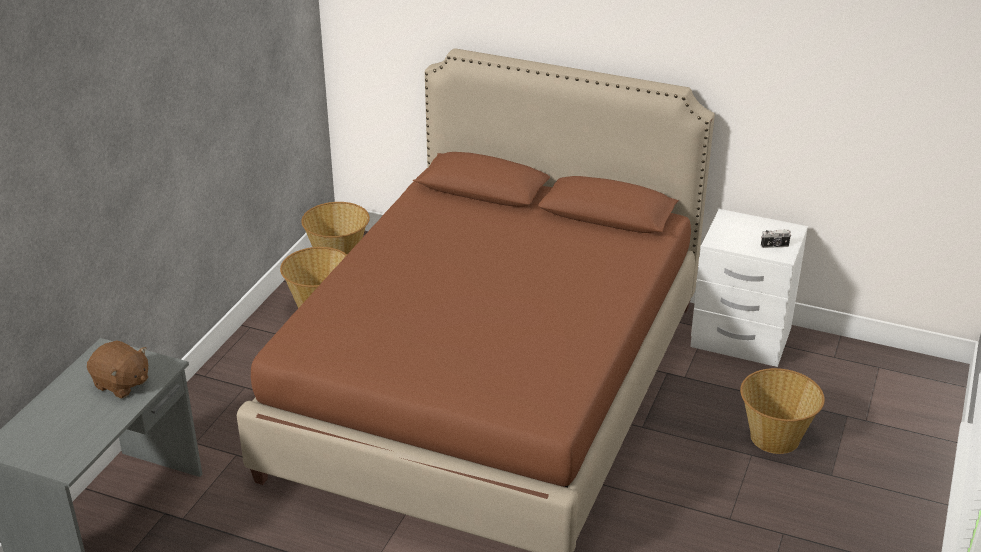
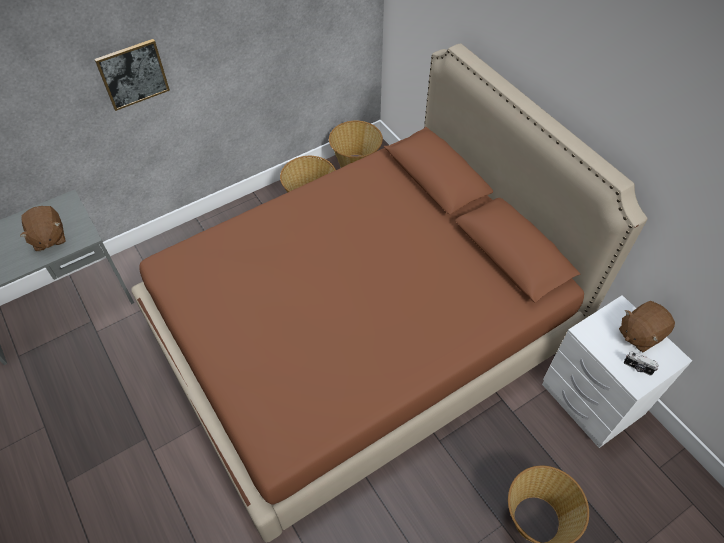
camera: 35 degrees right, 20 degrees up
(149, 168) = (133, 74): none -> picture
(756, 226) = (639, 334): none -> brown plush toy

